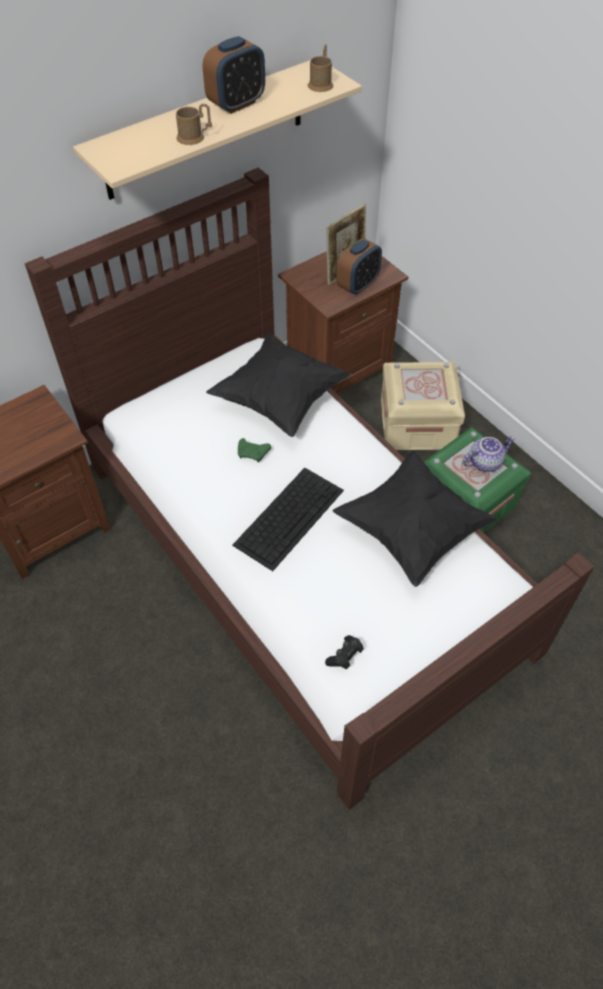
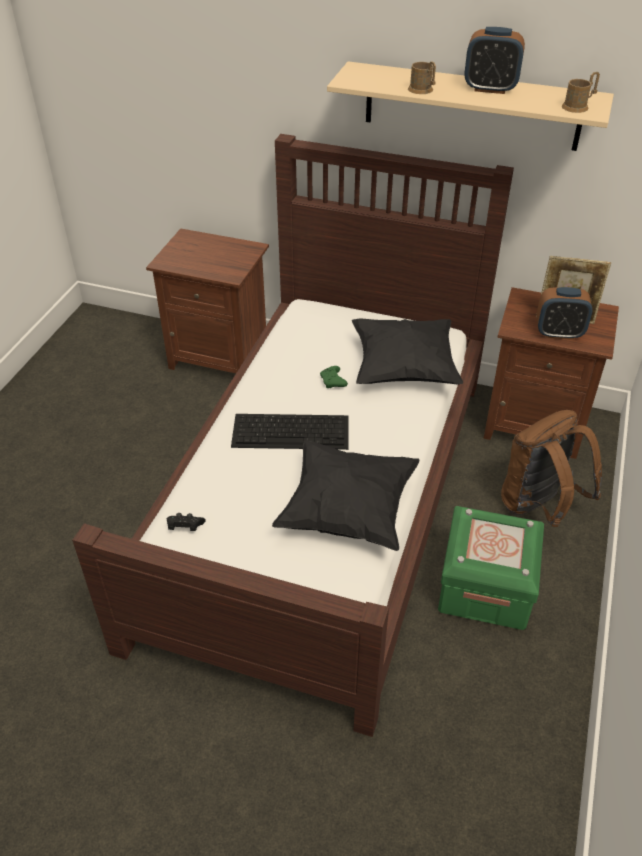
camera: 55 degrees right, 10 degrees down
(417, 424) = (538, 507): beige storage box -> brown backpack
(484, 462) = (506, 547): teapot -> none

